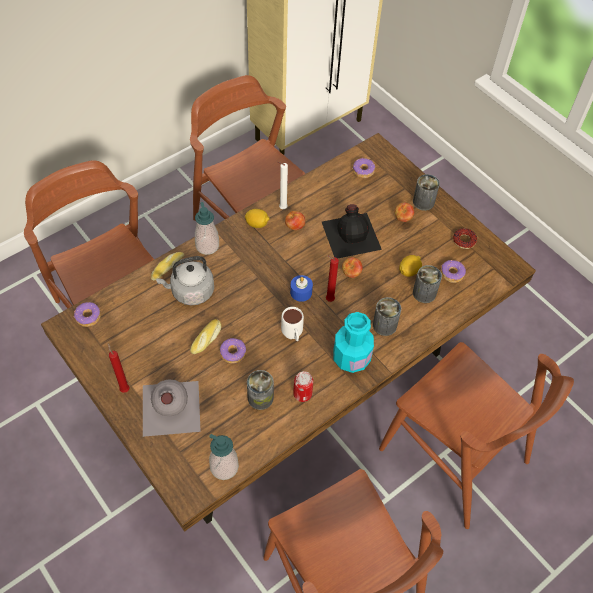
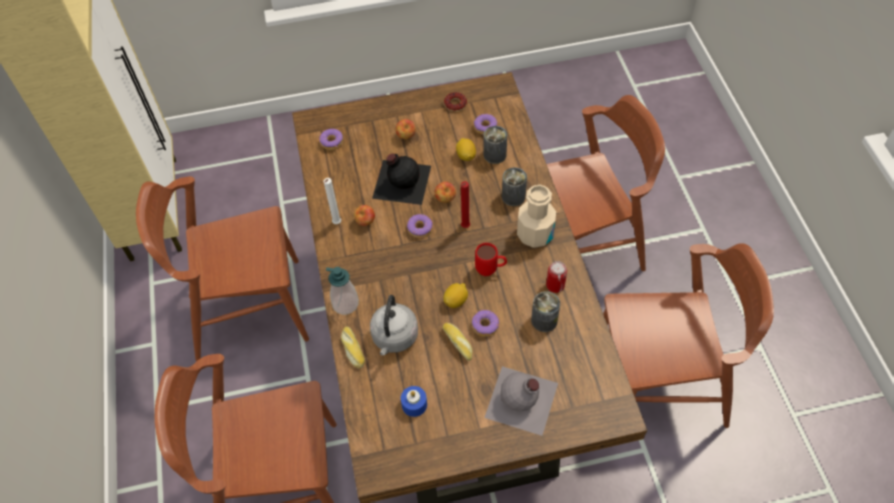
camera: 60 degrees left, 0 degrees up
(88, 317) = (375, 445): donut -> donut (420, 229)
(124, 388) = (480, 436): red candle -> none
(224, 467) = (603, 375): soap dispenser -> none
(257, 224) = (343, 251): lemon -> lemon (456, 300)
(292, 336) = (490, 270): white mug -> red mug
(301, 292) = (445, 245): blue candle -> blue candle (414, 404)
(351, 358) = (535, 234): turquoise bottle -> beige bottle
(423, 202) = (396, 113): can -> none

